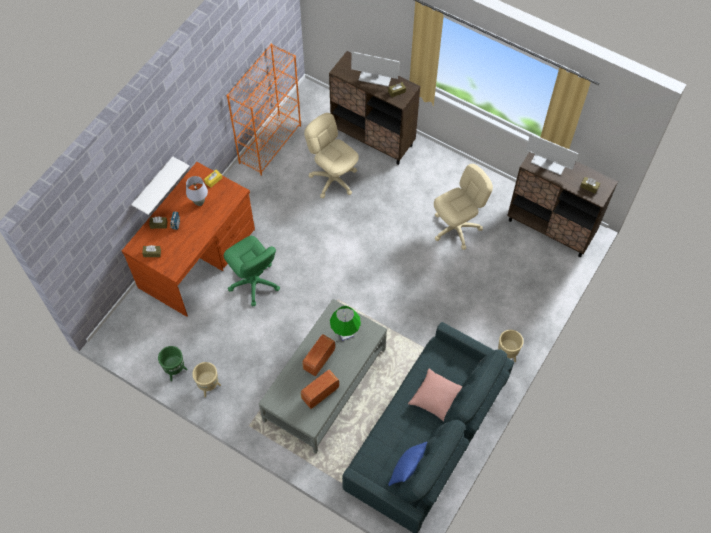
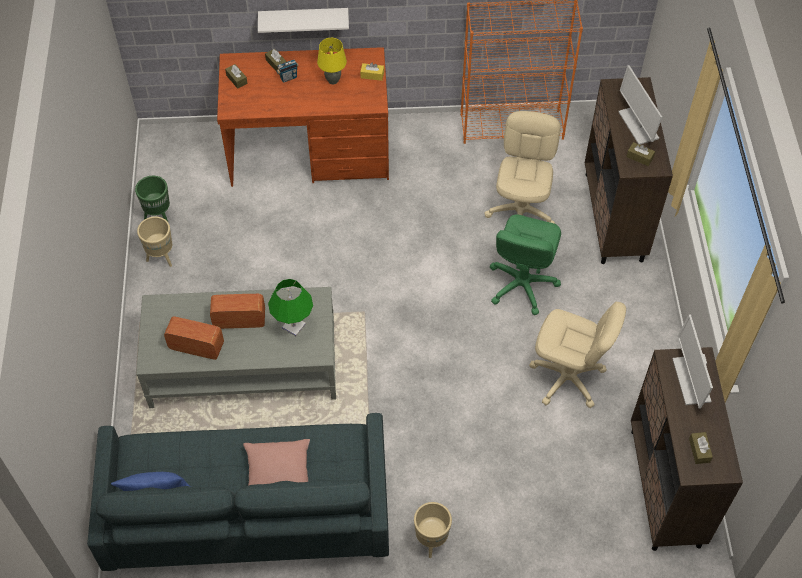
camera: 55 degrees right, 5 degrees down
(199, 202) = (333, 80): grey table lamp -> yellow table lamp
(254, 283) = (320, 220): green office chair -> green office chair (521, 285)

